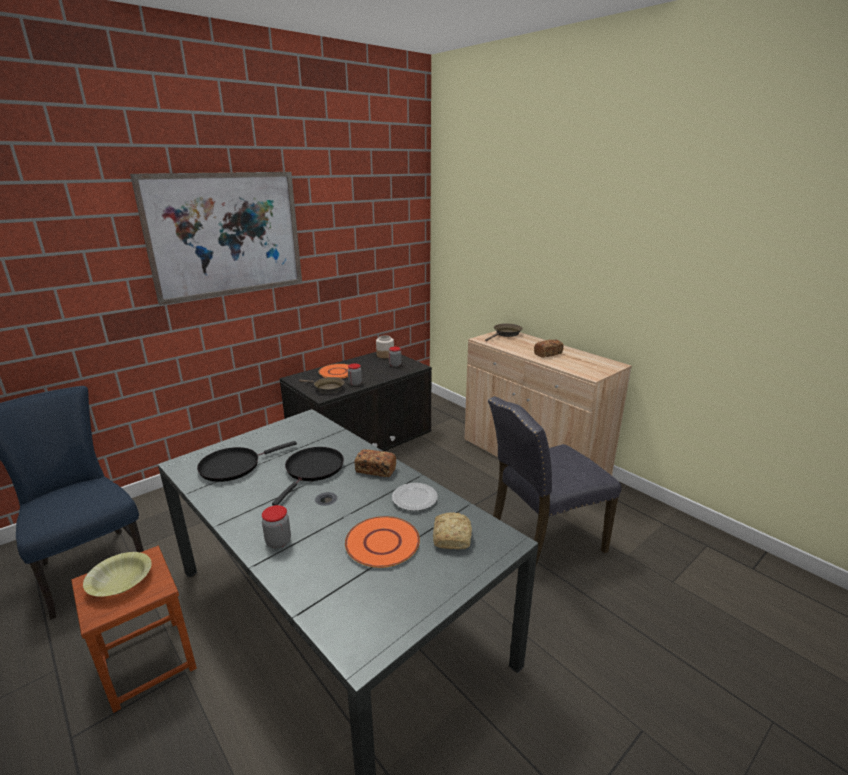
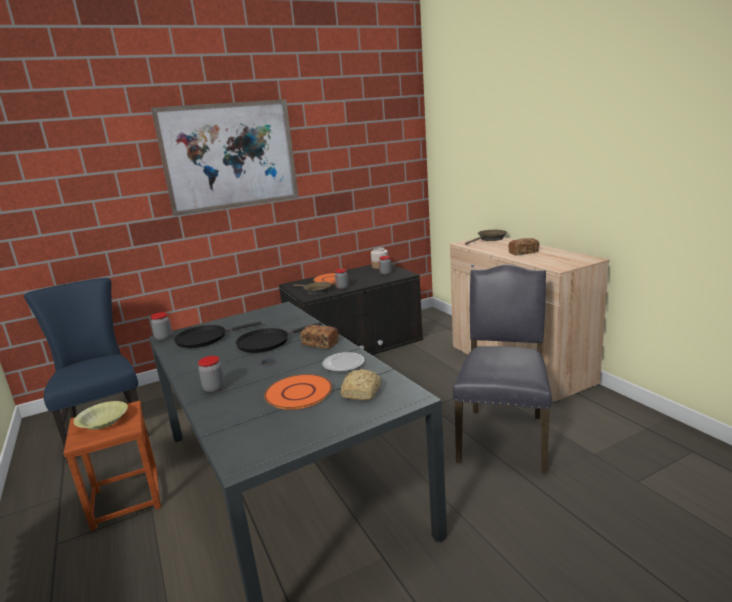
camera: 15 degrees right, 5 degrees down
(179, 466) = (164, 338): none -> jar
(313, 470) = (267, 342): black frying pan -> black frying pan turned 150 degrees counterclockwise
(542, 542) = (503, 436): grey chair -> grey chair turned 120 degrees clockwise

